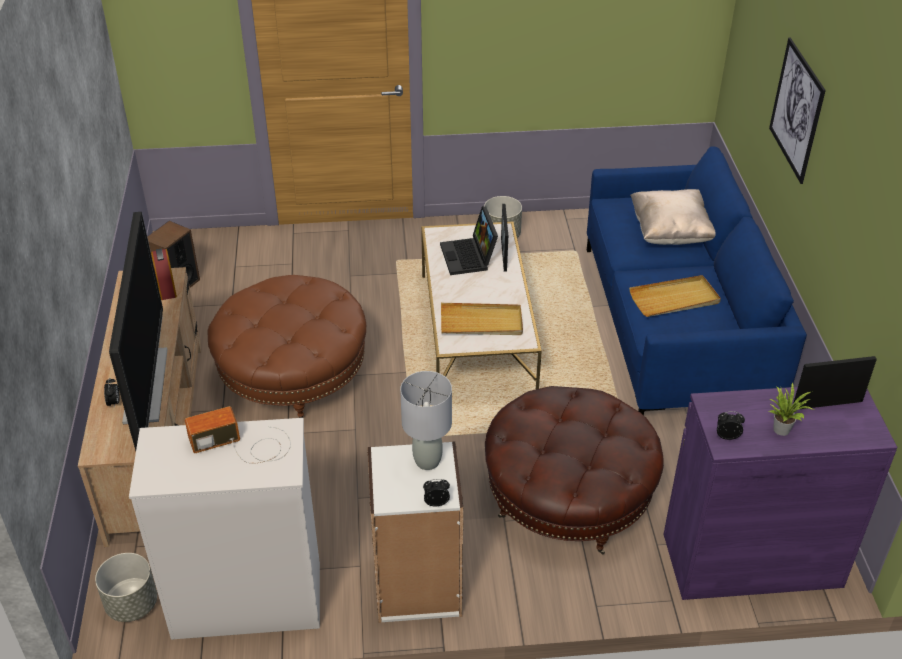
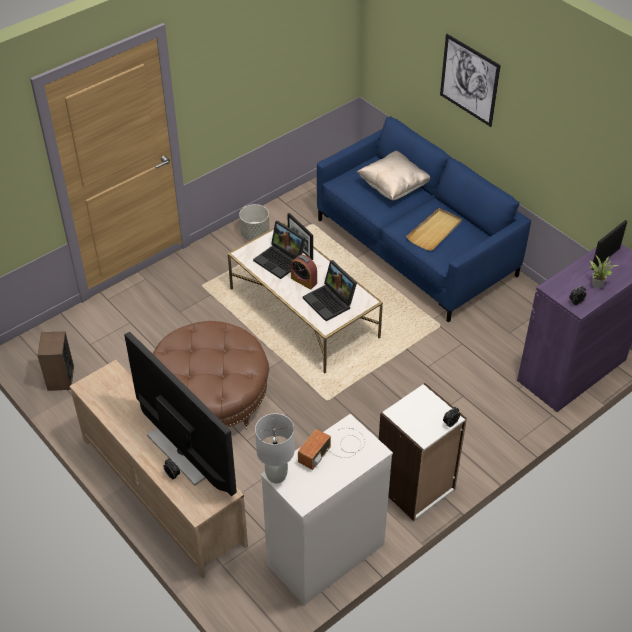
camera: 35 degrees left, 5 degrees up
(132, 604) = (258, 601): grey planter -> none
(166, 287) = (119, 380): alarm clock -> alarm clock (304, 281)
(427, 461) = (422, 403): grey table lamp -> grey table lamp (277, 476)
(481, 322) = (331, 302): beige tray -> laptop
(568, 497) = (449, 387): brown ottoman -> none

